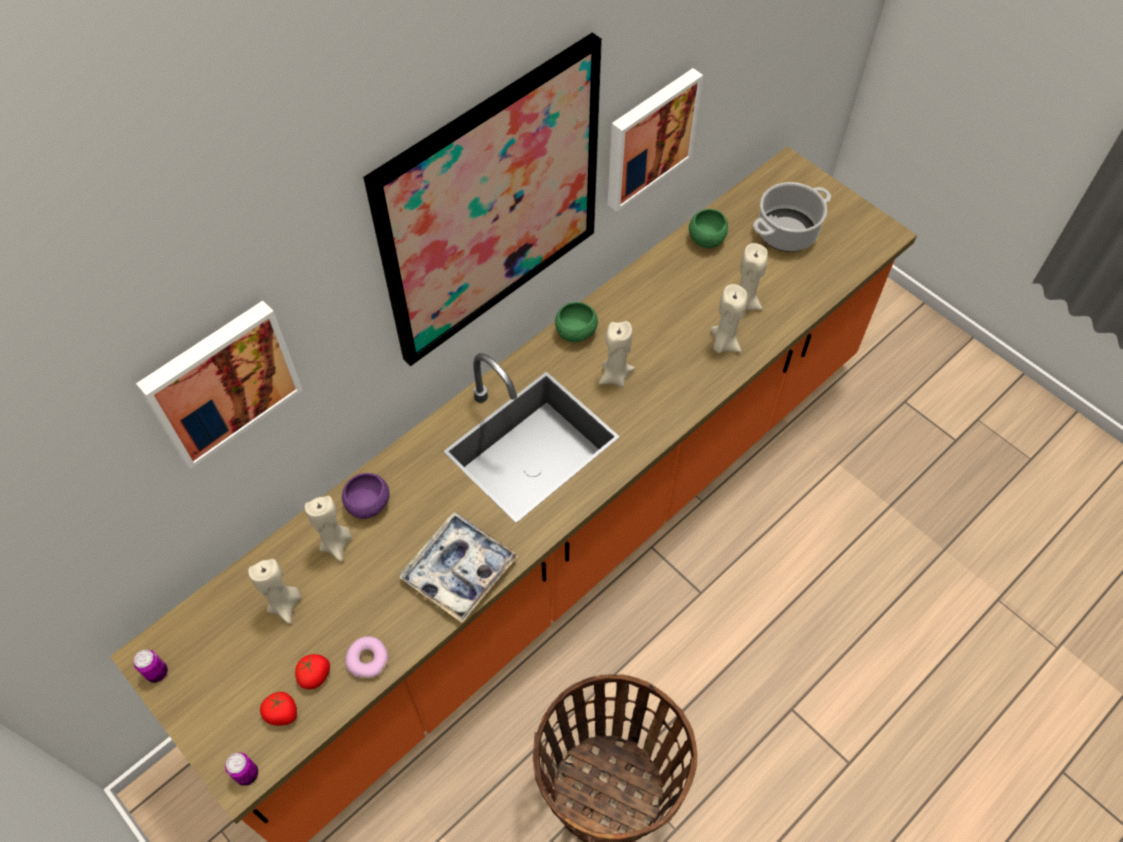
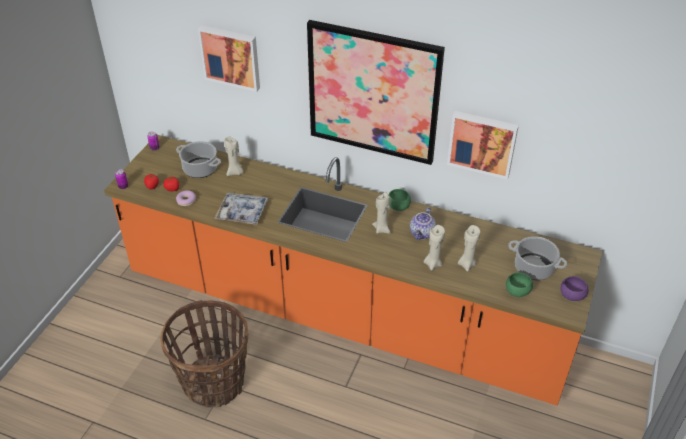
camera: 65 degrees right, 15 degrees down
(285, 604) = (200, 169): beige candle -> cooking pot
(368, 504) = (259, 174): purple bowl -> purple bowl (572, 296)
(652, 328) = (422, 233): none -> teapot
(706, 239) = (499, 236): green bowl -> green bowl (517, 292)

